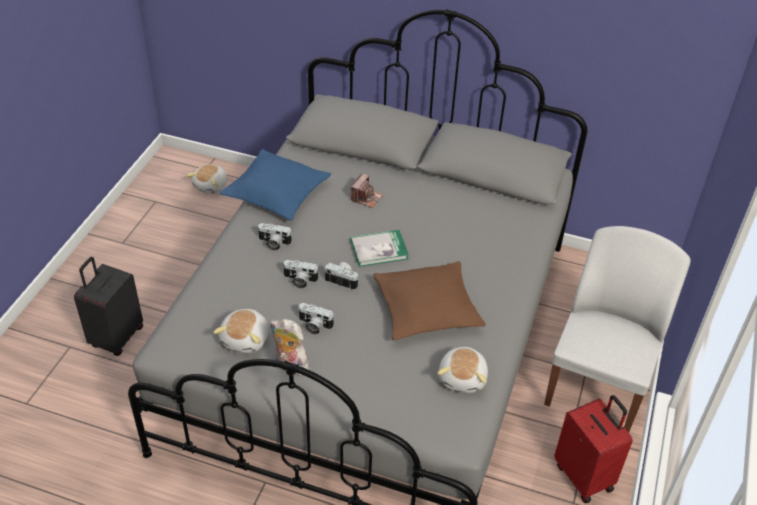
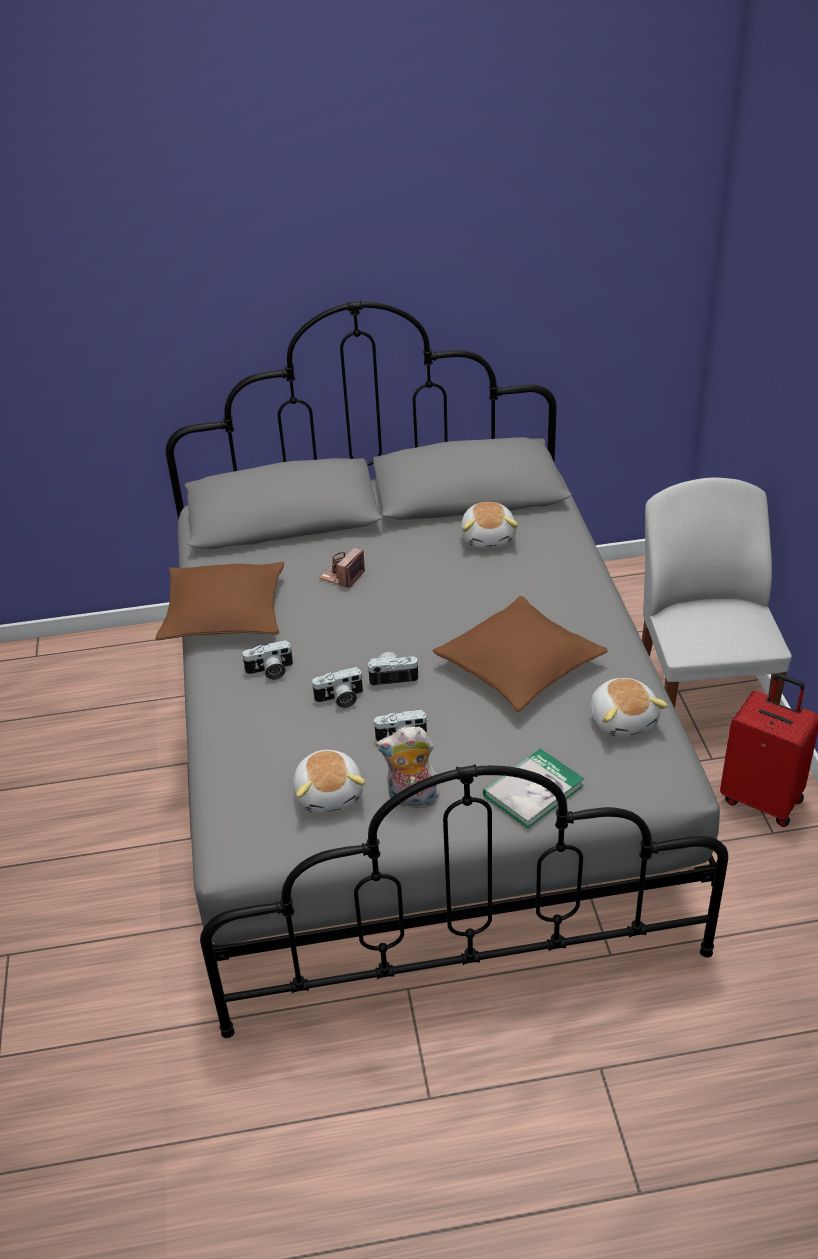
camera: 25 degrees left, 5 degrees down
(116, 337) = (68, 912): black suitcase -> none
(211, 186) = (60, 672): plush toy -> plush toy (489, 537)
(276, 193) = (224, 614): blue pillow -> brown pillow
(366, 198) = (343, 576): camera -> camera turned 150 degrees counterclockwise
(379, 250) = (408, 626): book -> book (533, 790)

